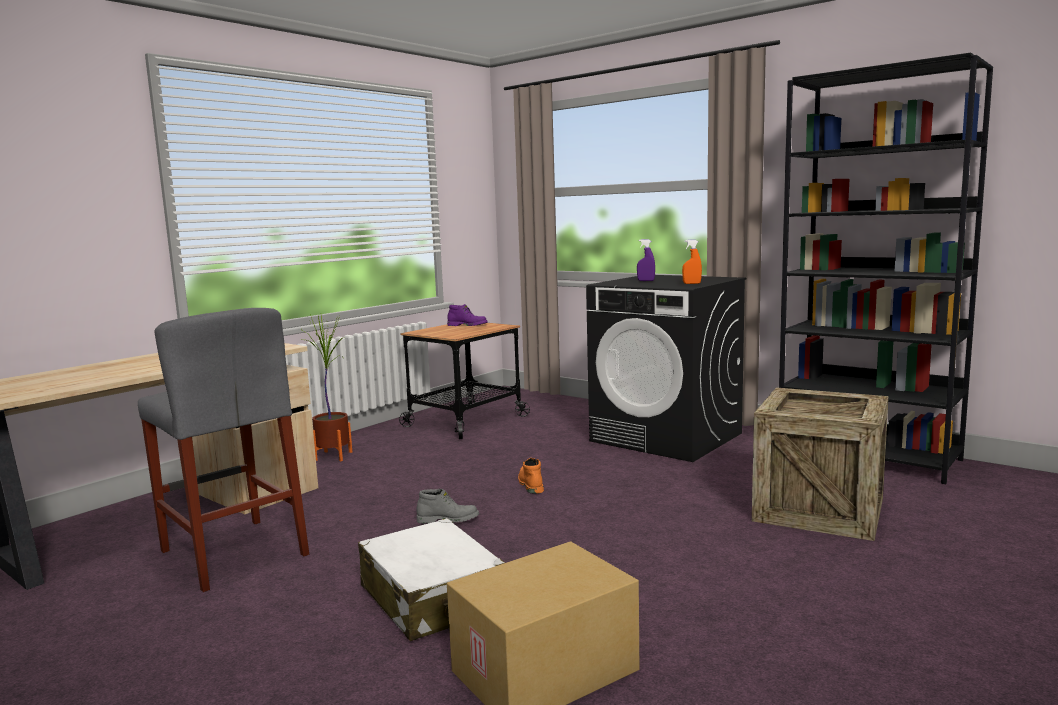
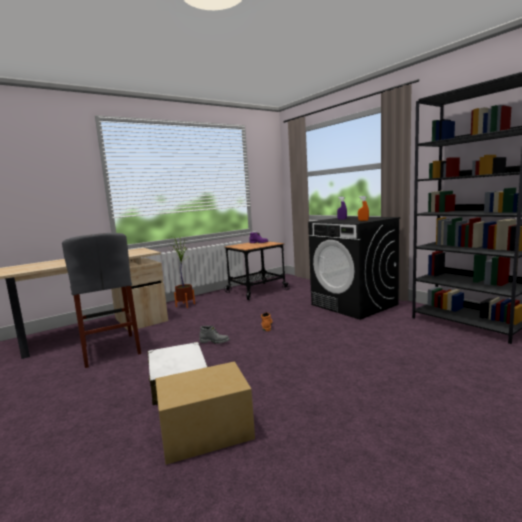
camera: 15 degrees right, 0 degrees up
(819, 509) = (418, 353): crate -> none

